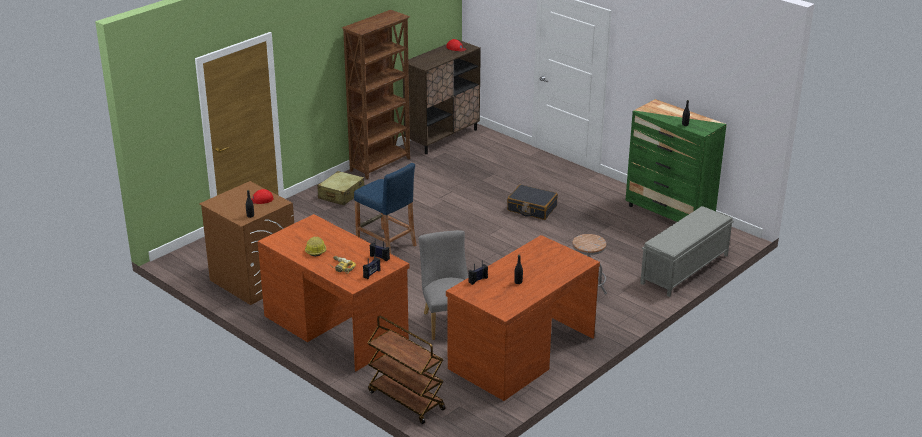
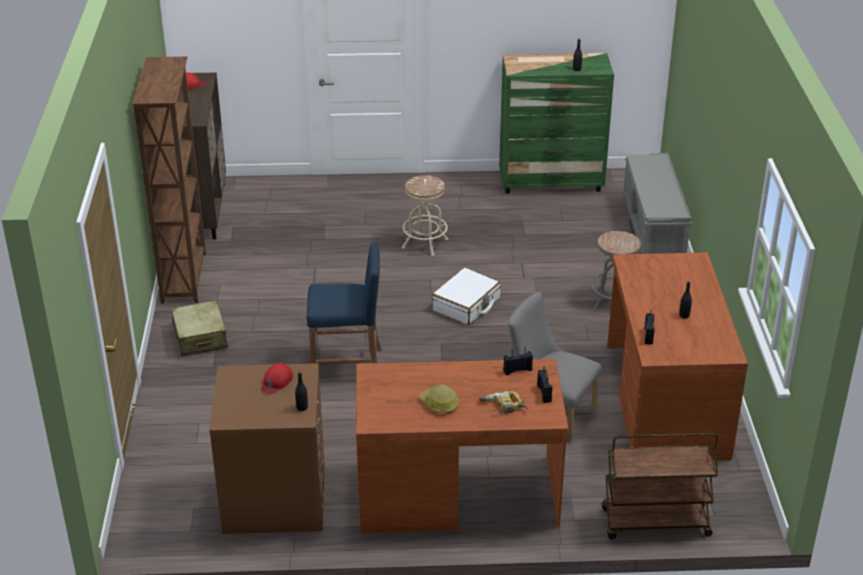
camera: 45 degrees left, 5 degrees up
(499, 249) = (466, 304): none -> white suitcase
(532, 208) = (425, 243): black suitcase -> beige stool

